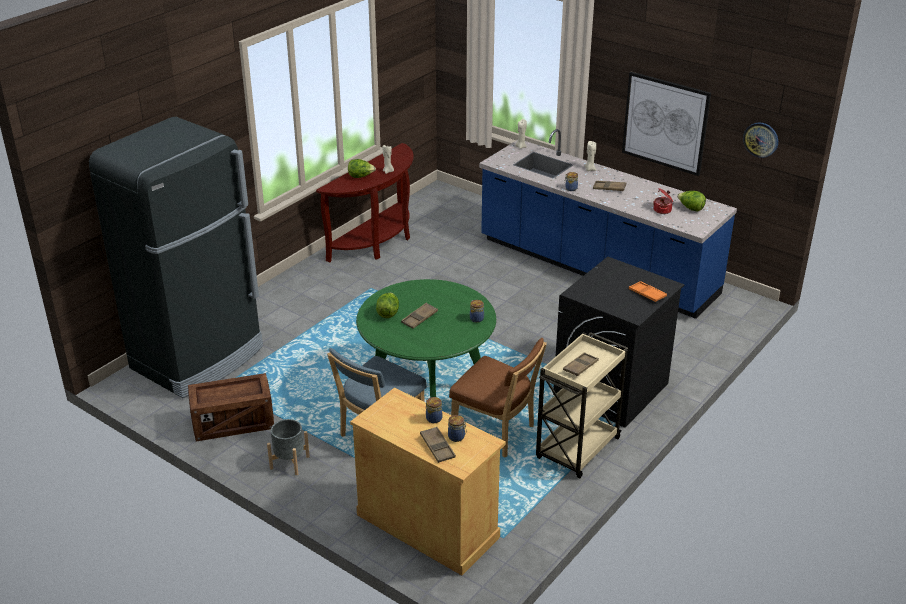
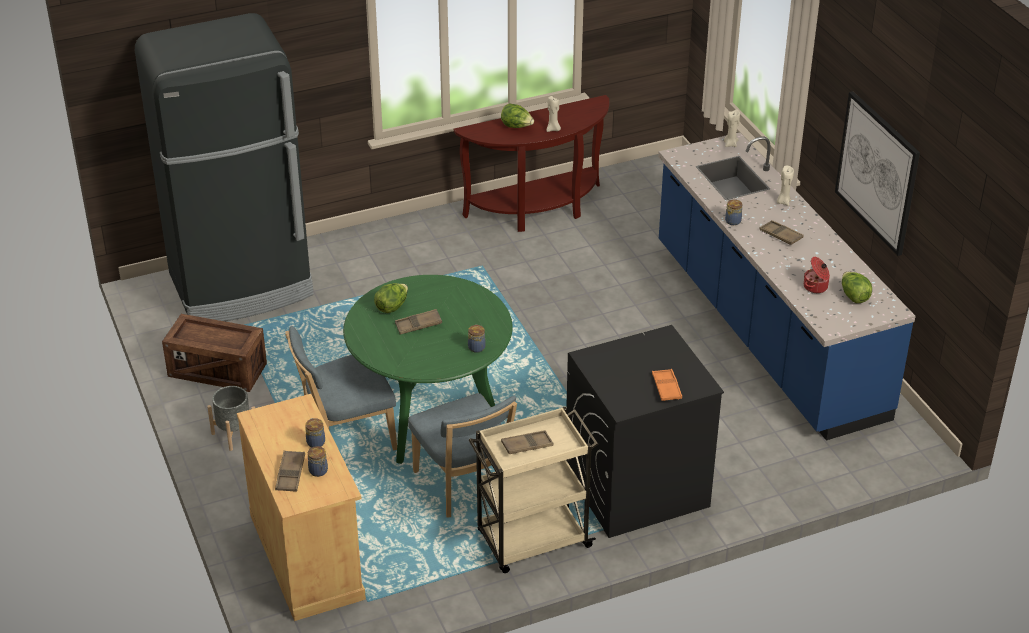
camera: 30 degrees right, 5 degrees up
(496, 433) = (464, 486): brown chair -> blue chair
(761, 139) = (959, 235): wall clock -> none

